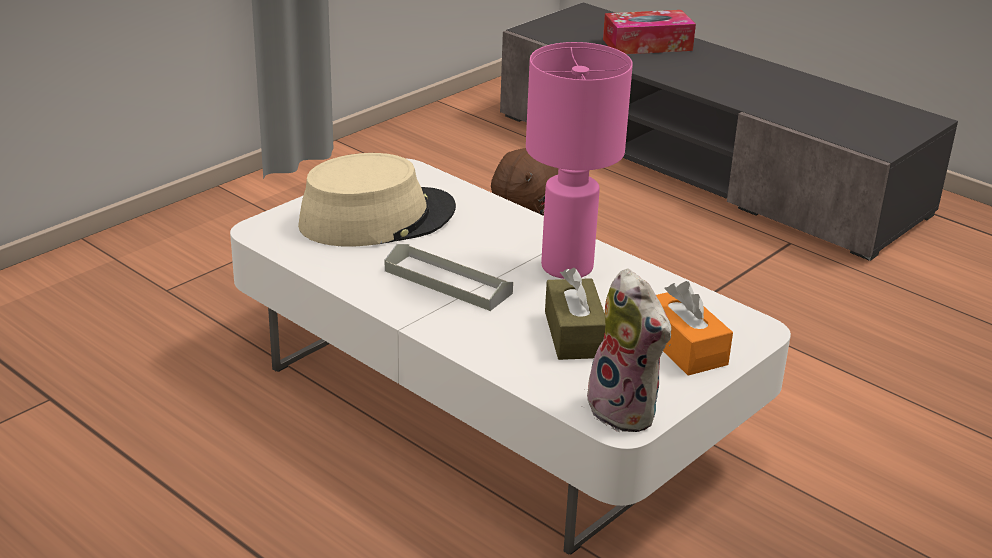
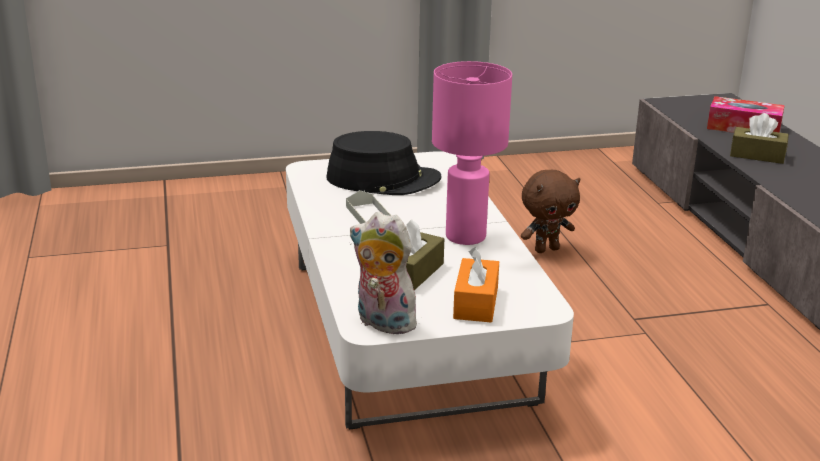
camera: 35 degrees right, 5 degrees down
(377, 218) = (383, 179): beige hat -> black hat
(627, 410) = (382, 323): plush toy -> plush toy turned 120 degrees clockwise
(699, 76) = (757, 155): none -> brown tissue box

